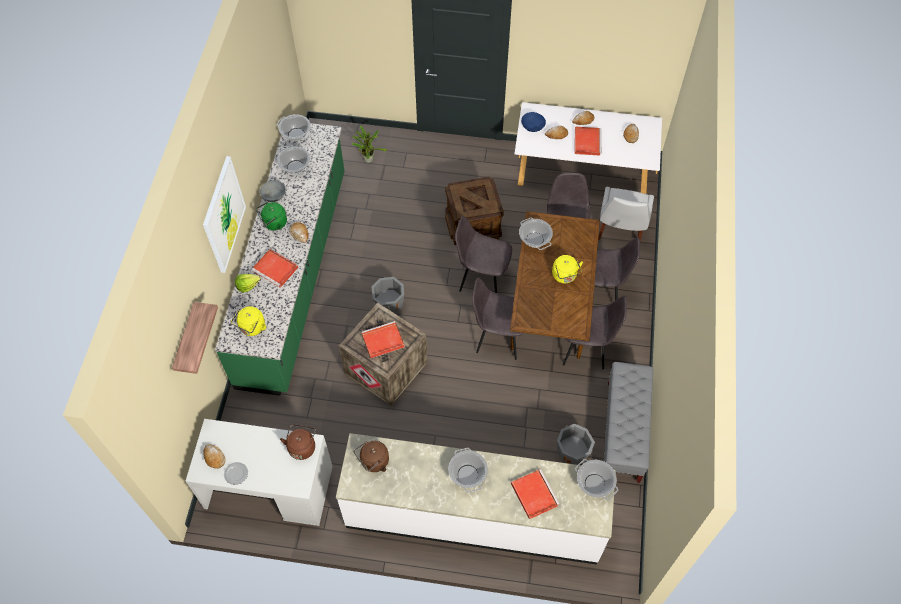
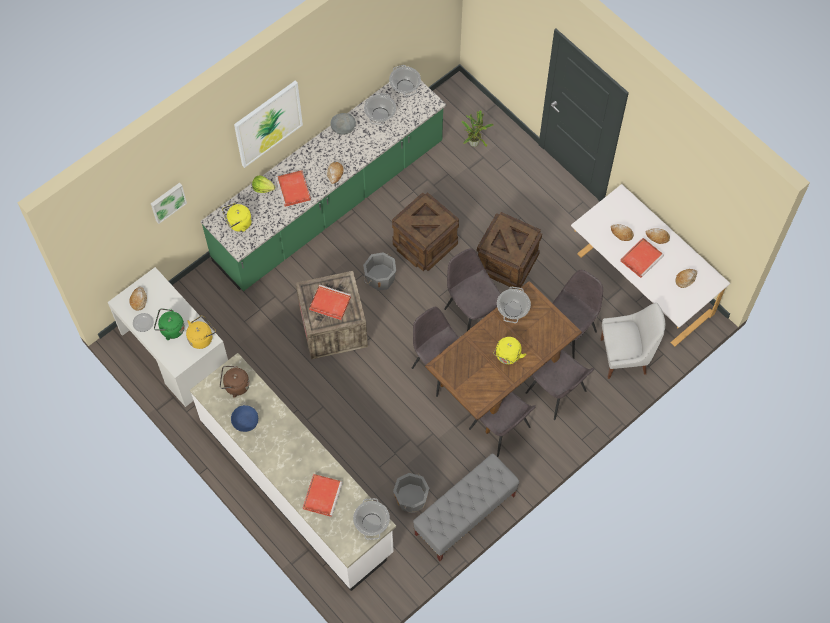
camera: 40 degrees right, 5 degrees up
(186, 341) = (167, 202): shelf -> picture
(274, 223) = (323, 151): green kettle -> green kettle (170, 329)
(302, 446) = (201, 337): brown kettle -> yellow kettle
(398, 254) = (424, 243): none -> crate
(467, 474) = (290, 445): cooking pot -> none
(532, 127) = (608, 212): blue bowl -> blue bowl (245, 421)
(620, 230) = (625, 356): white chair -> white chair turned 150 degrees counterclockwise

